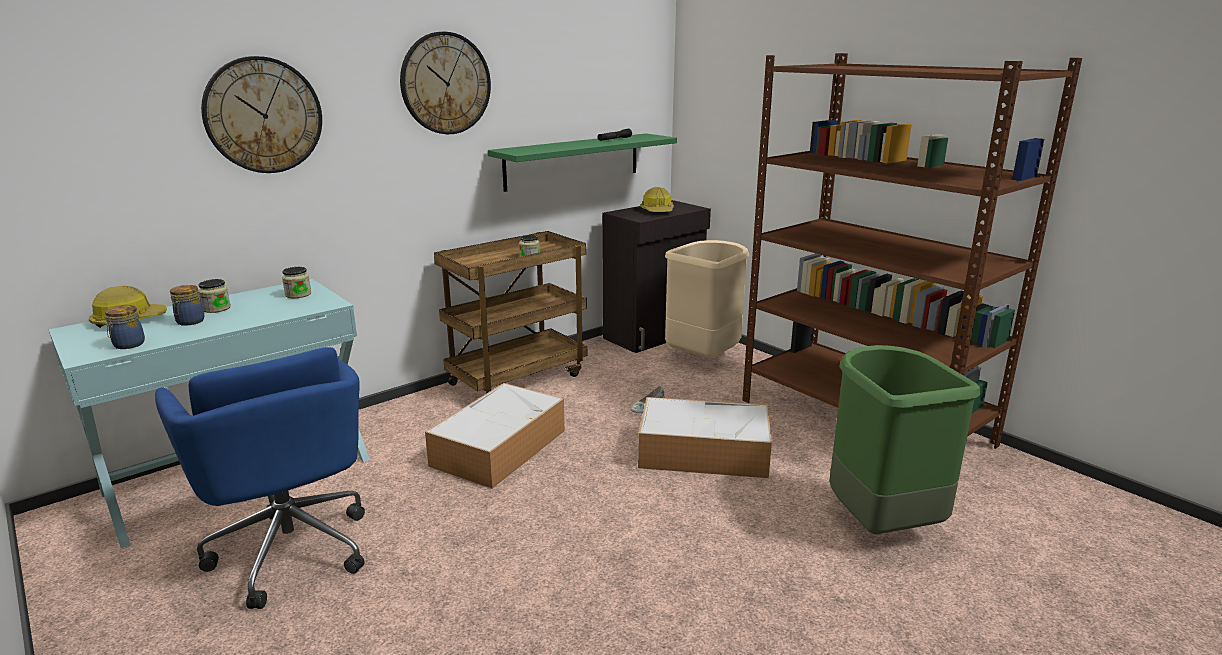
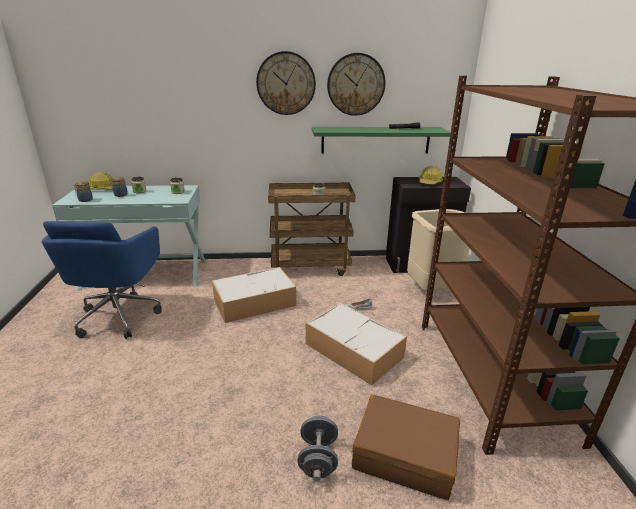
camera: 35 degrees right, 5 degrees up
(263, 115) = (178, 95): wall clock -> wall clock (356, 84)
(810, 571) = (318, 459): none -> grey dumbbell
(879, 523) = (405, 454): green trash can -> brown suitcase

